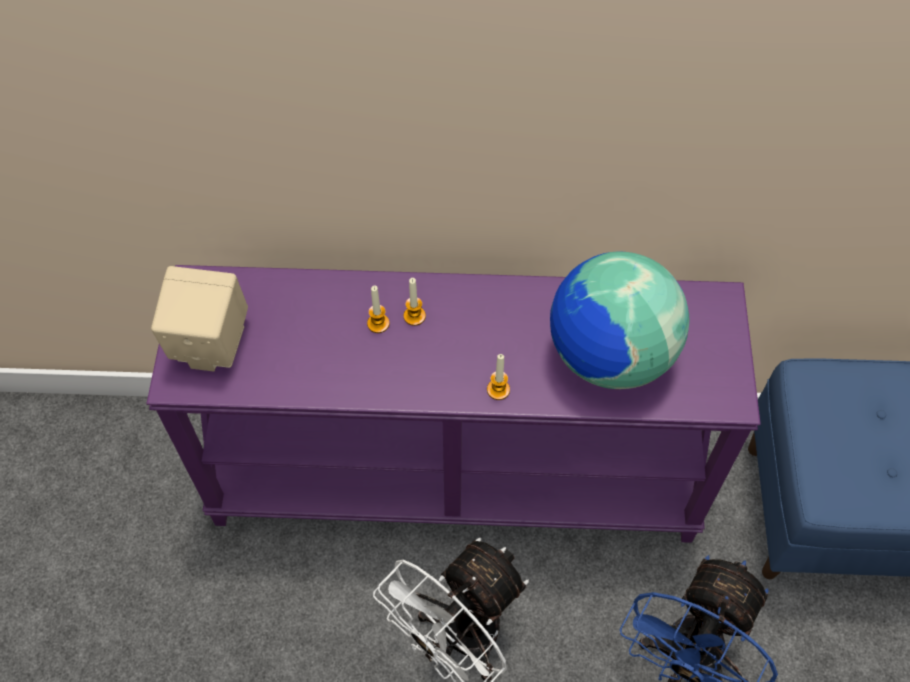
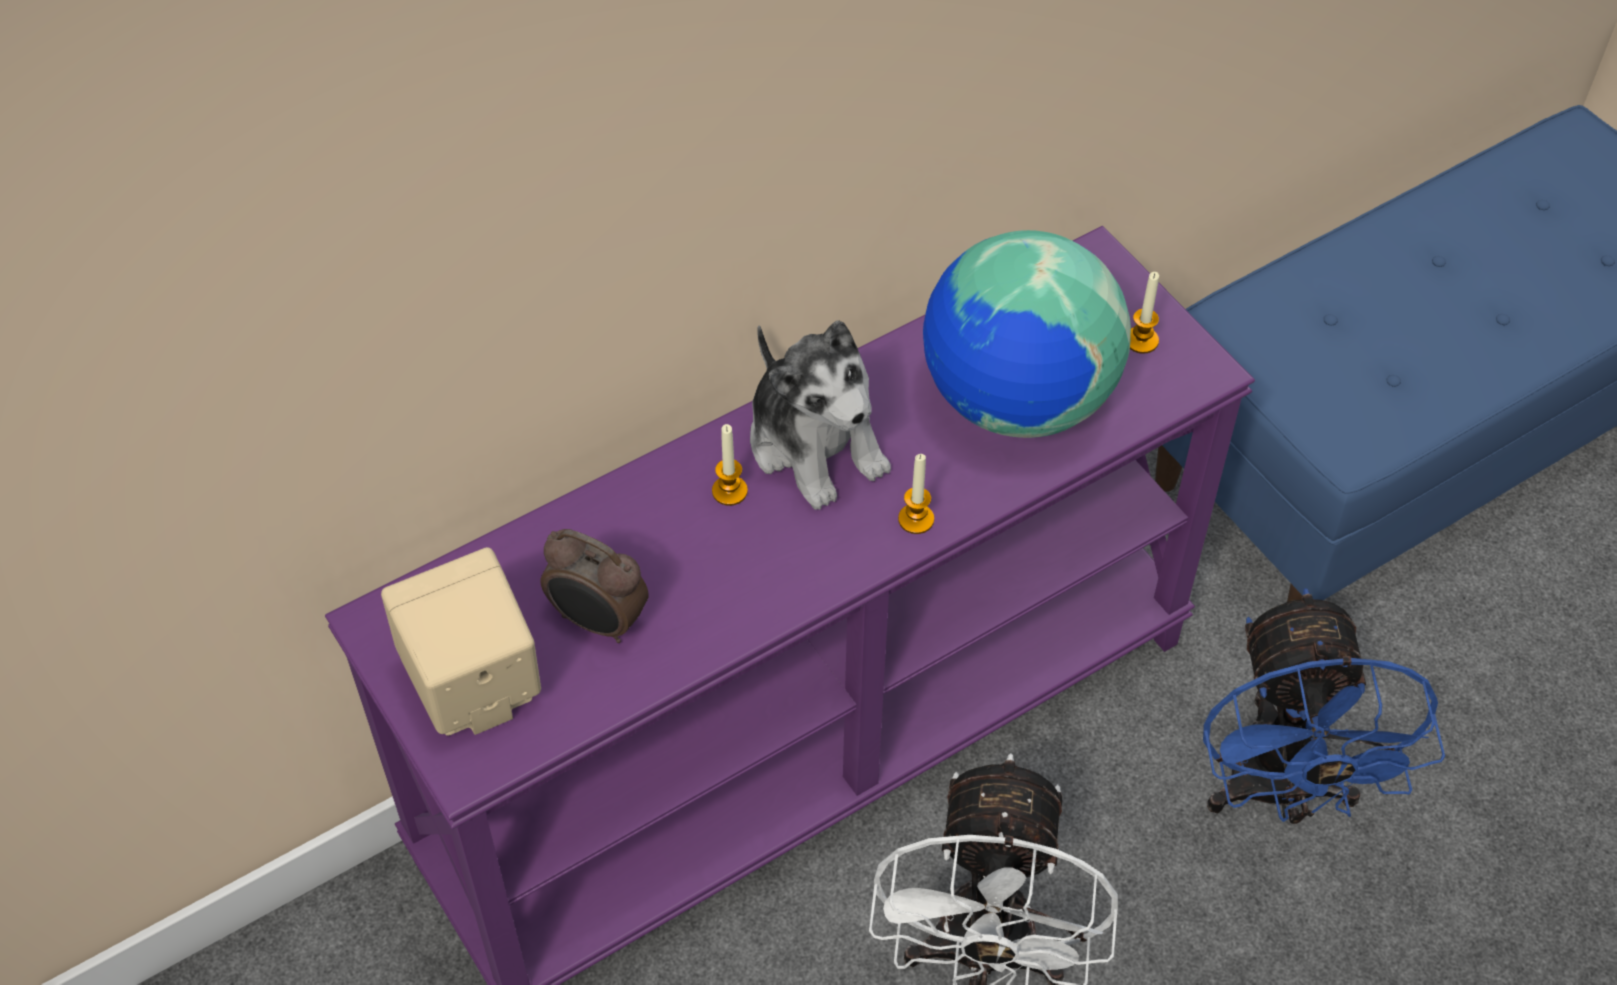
camera: 35 degrees left, 5 degrees down
(294, 346) = (598, 622): none -> alarm clock
(378, 323) = (689, 528): candle -> candle (1141, 340)
(479, 316) = (815, 444): none -> plush toy

